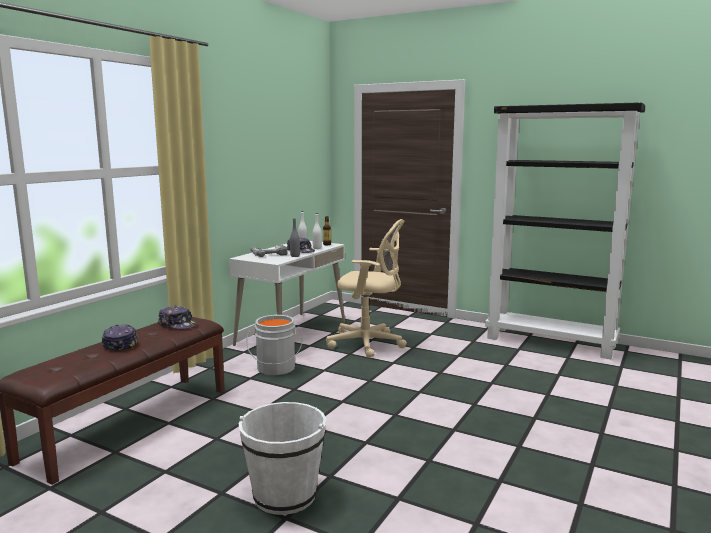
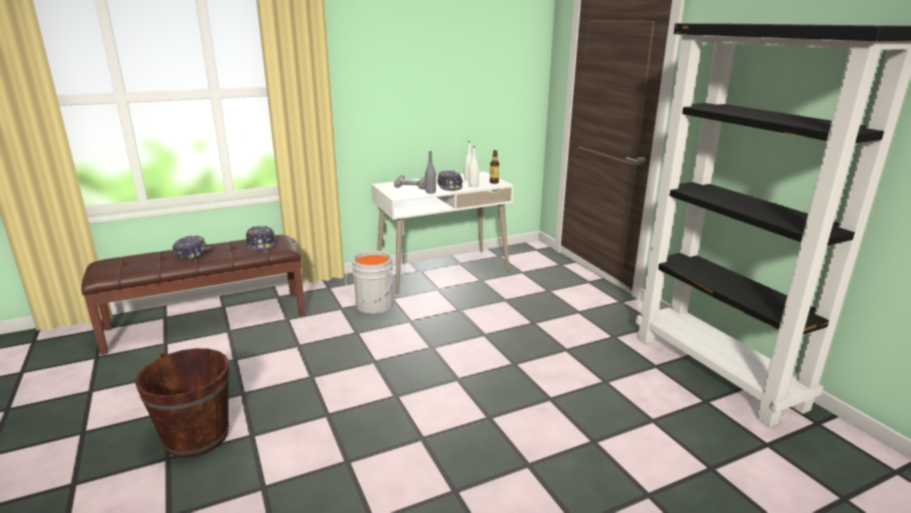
camera: 35 degrees right, 10 degrees up
(285, 495) = (197, 437): white bucket -> brown bucket
(369, 344) = (494, 304): beige office chair -> none

